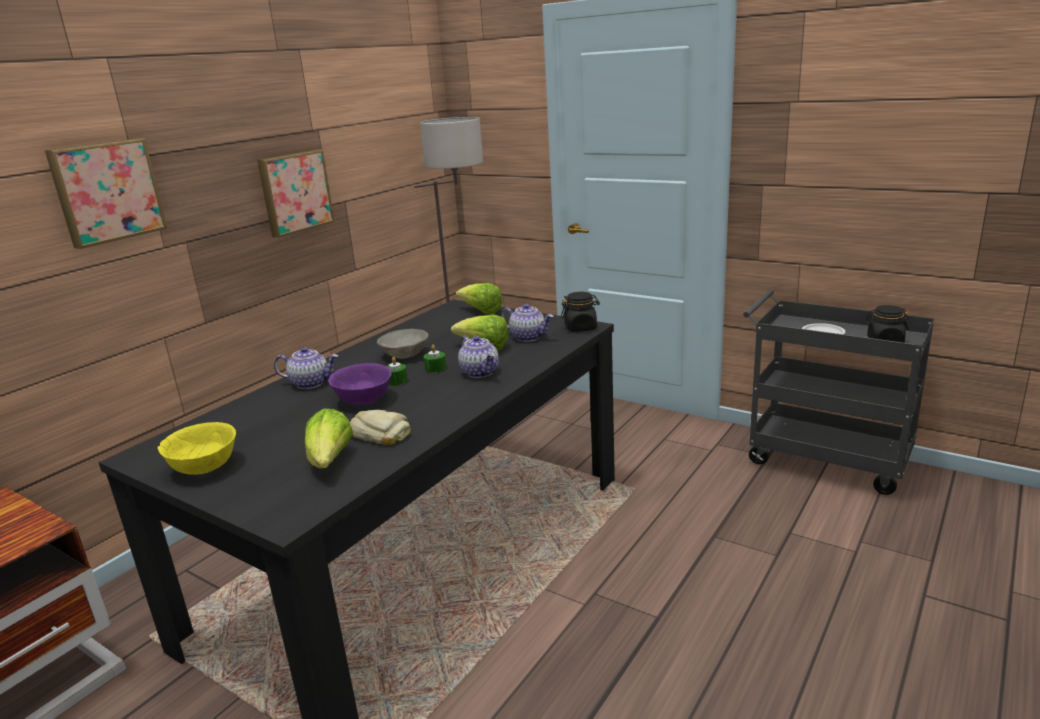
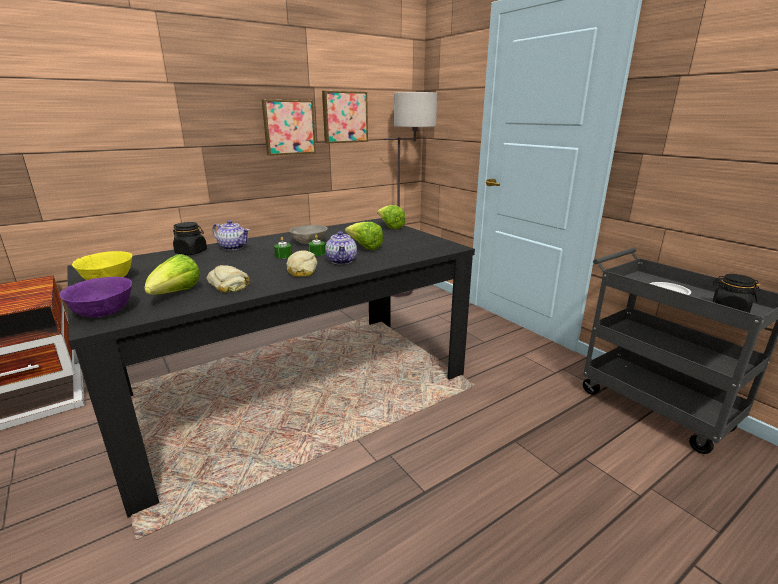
camera: 20 degrees right, 0 degrees up
(107, 191) = (145, 101): picture -> picture (344, 117)
(364, 400) = (248, 263): purple bowl -> purple bowl (103, 313)
(445, 394) = (301, 270): none -> bread
(528, 337) = (402, 246): teapot -> none
(580, 328) = (446, 247): black jar -> black jar (191, 252)

